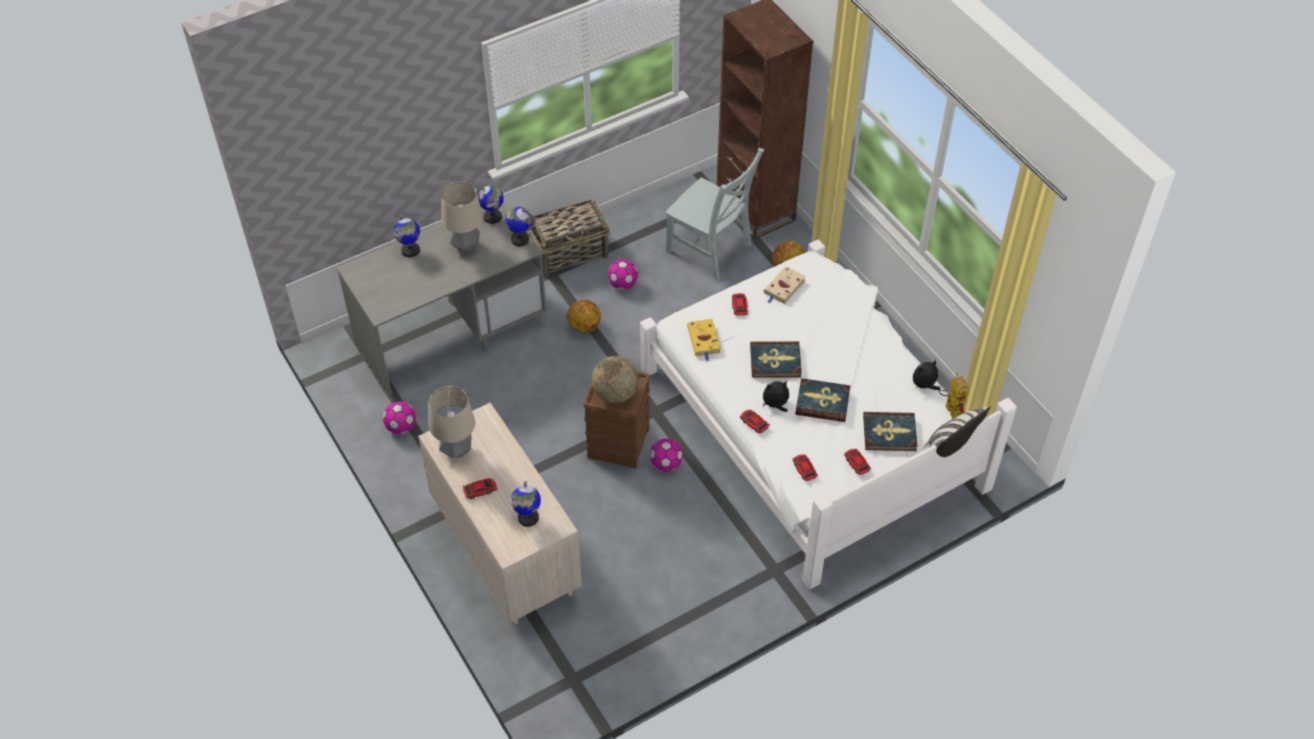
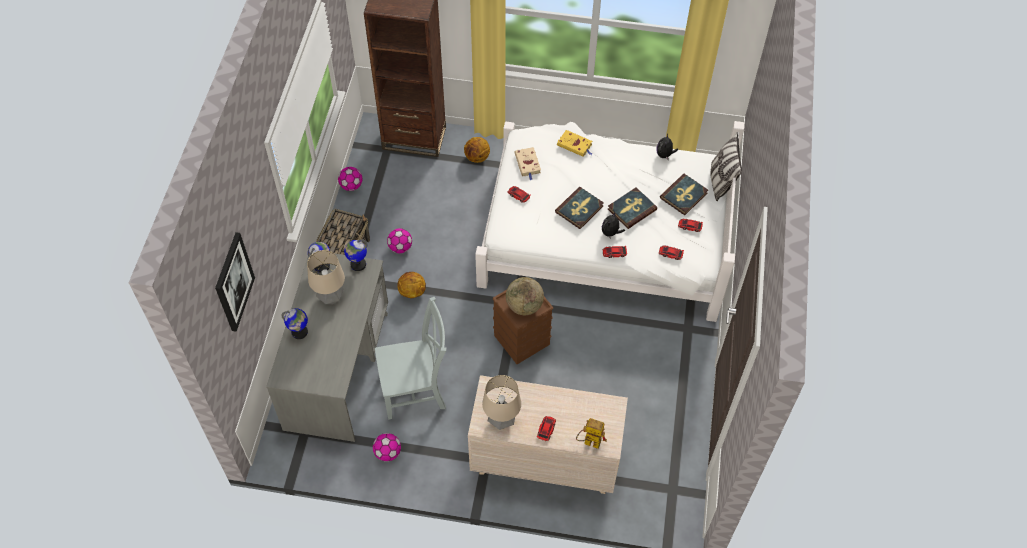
camera: 50 degrees left, 5 degrees up
(346, 136) = (233, 282): none -> picture
(528, 518) = (593, 417): globe -> none
(666, 464) = (562, 327): football -> football (351, 186)
(704, 340) = (527, 232): yellow book -> yellow book (575, 145)
(711, 250) = (423, 184): grey chair -> grey chair (416, 390)
(950, 408) = (691, 156): toy robot -> toy robot (588, 442)

